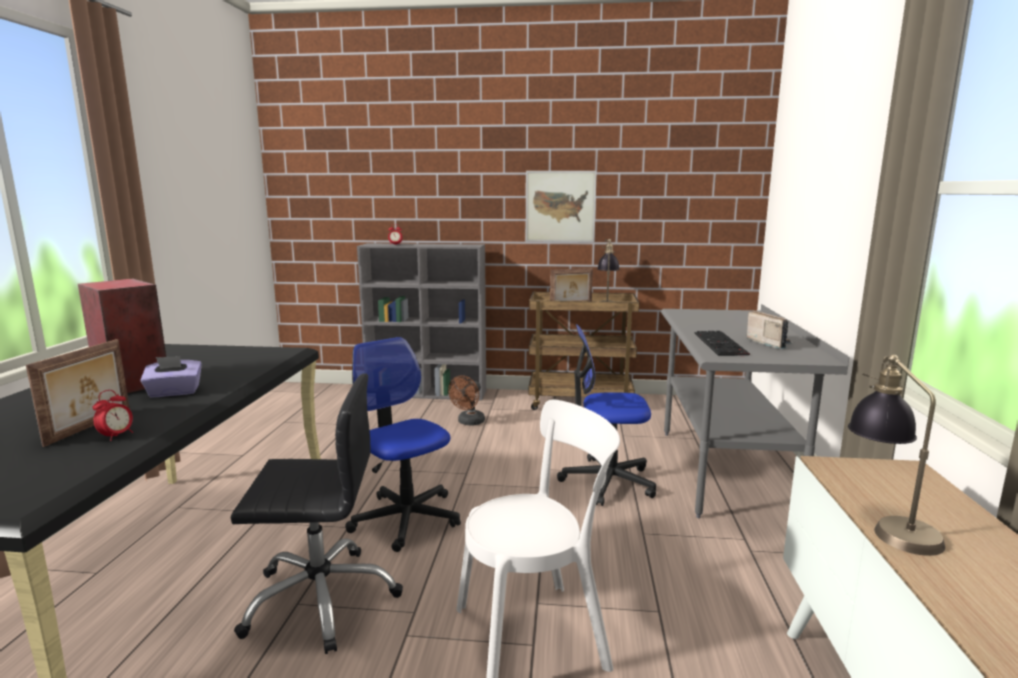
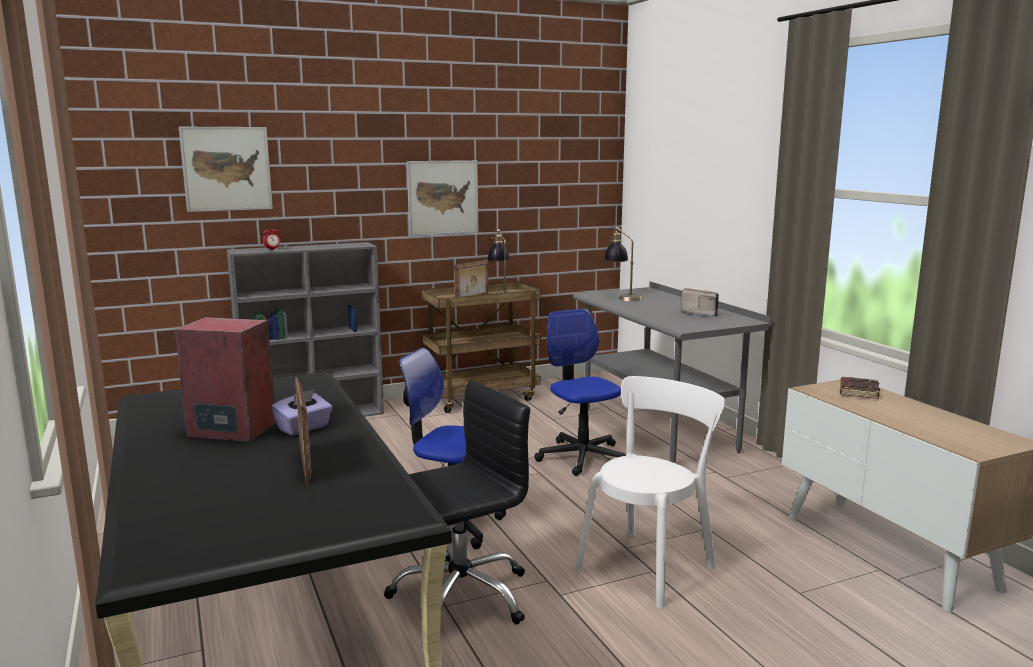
camera: 30 degrees left, 0 degrees up
(117, 436) = (352, 465): alarm clock -> none
(371, 176) = (227, 169): none -> picture
(468, 422) = (399, 436): brown fan -> none
(607, 481) = (581, 457): office chair -> office chair turned 90 degrees clockwise
(721, 344) = (671, 318): keyboard -> none
(887, 523) = (873, 412): table lamp -> table lamp (622, 297)
(904, 484) = (858, 391): none -> brown book

